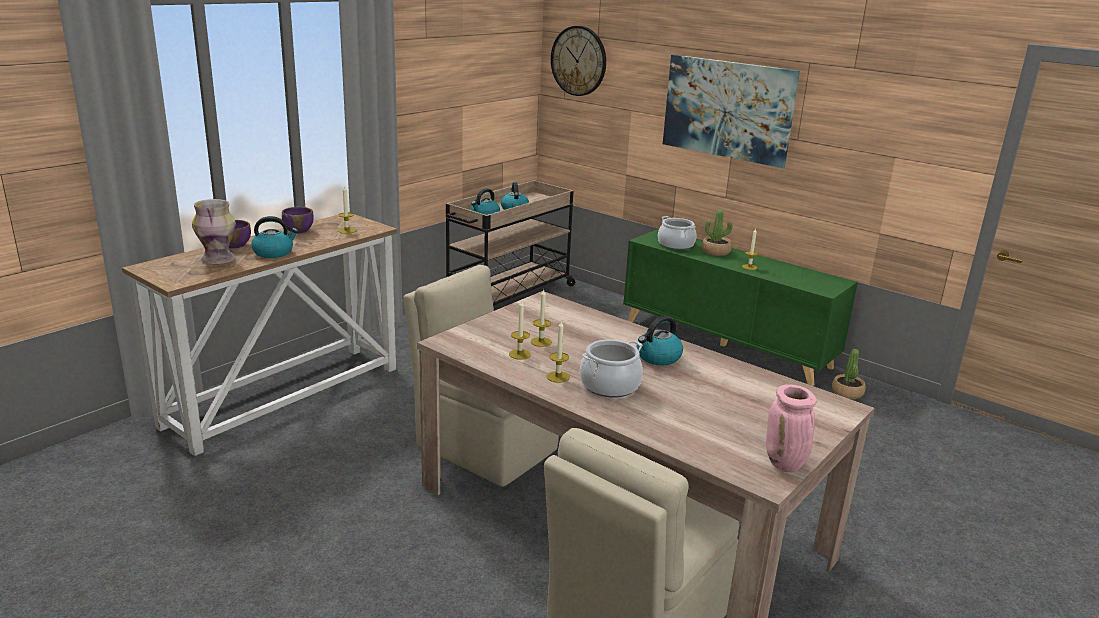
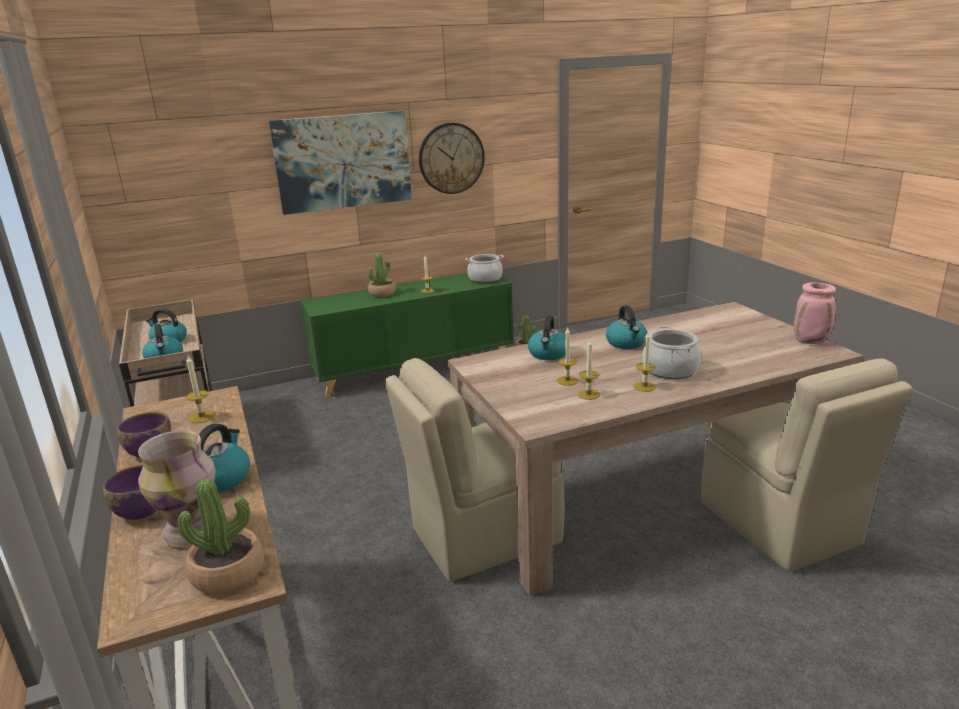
camera: 60 degrees left, 0 degrees up
(182, 276) = (228, 573): none -> potted plant
(579, 61) = (138, 153): wall clock -> wall clock (451, 158)
(593, 326) = (548, 354): none -> kettle
(676, 245) = (348, 302): cooking pot -> cooking pot (485, 279)

